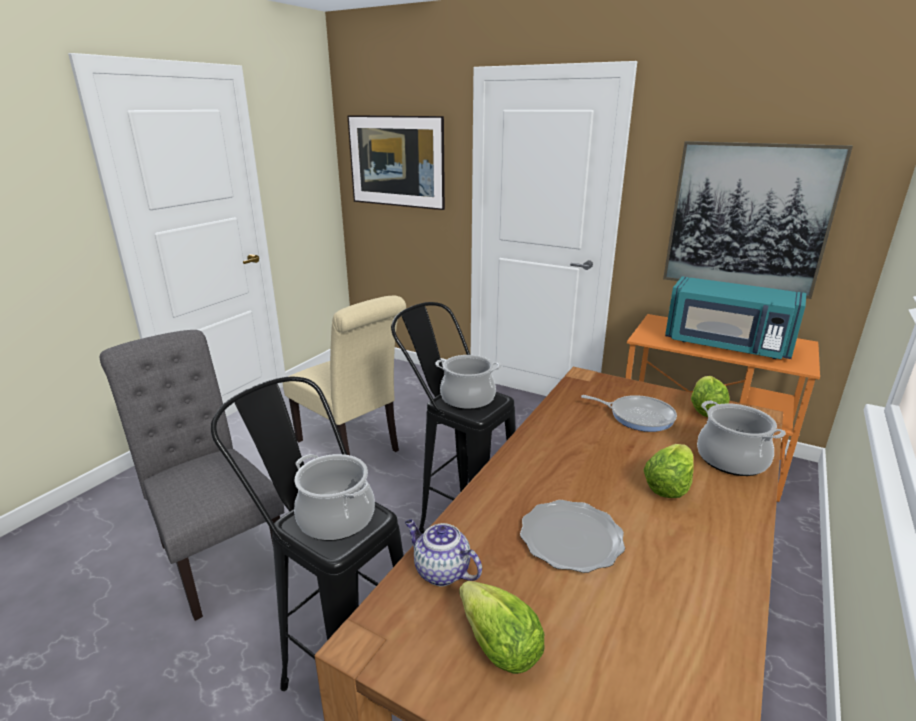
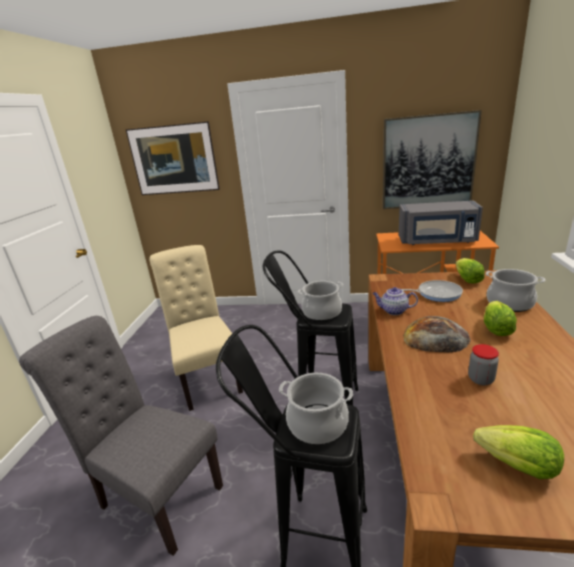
camera: 20 degrees left, 0 degrees up
(352, 447) = (207, 377): beige chair -> beige chair turned 135 degrees counterclockwise
(440, 571) = (431, 431): teapot -> teapot (393, 311)
(570, 538) = (480, 379): plate -> jar
(571, 470) = (435, 337): none -> bread
(726, 345) = (437, 241): turquoise microwave -> grey microwave

